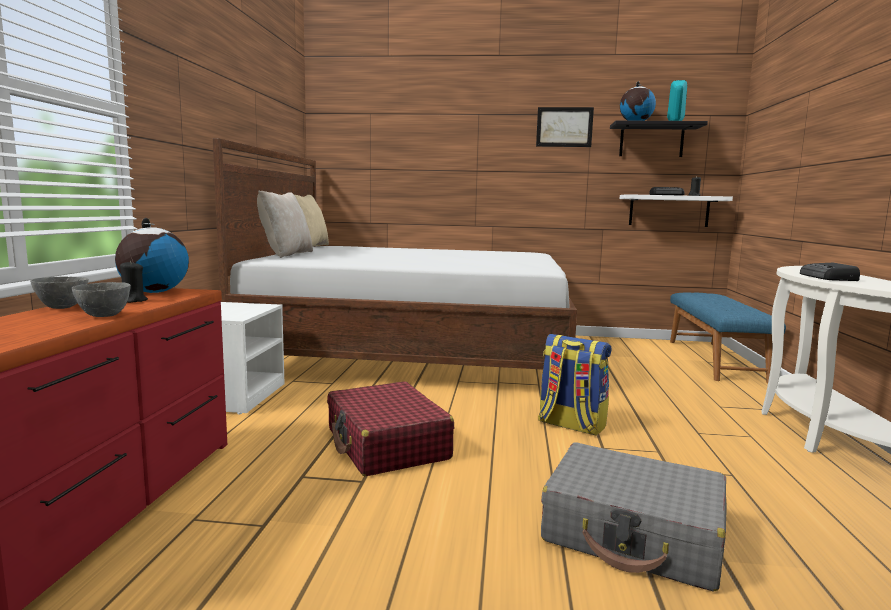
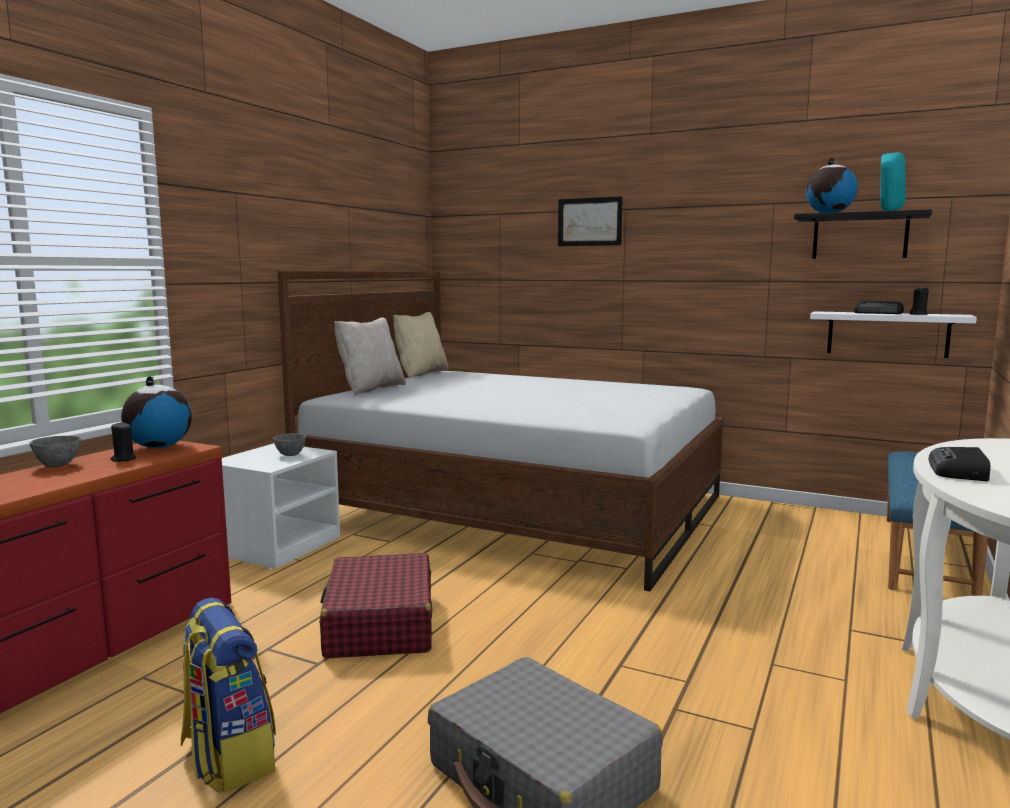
camera: 20 degrees right, 0 degrees up
(105, 316) = (72, 479): grey bowl -> grey bowl (291, 455)
(564, 127) = (735, 221): picture -> picture (589, 222)
(570, 425) = (610, 629): backpack -> backpack (228, 757)

